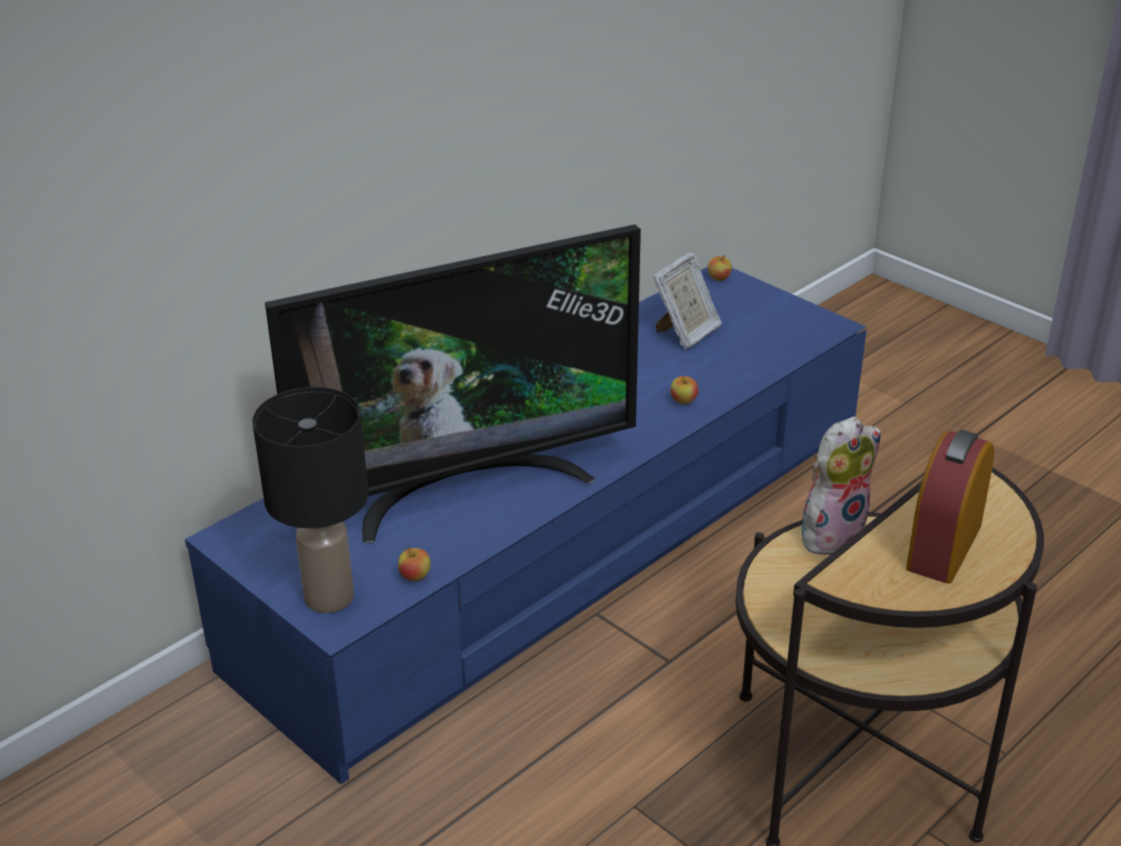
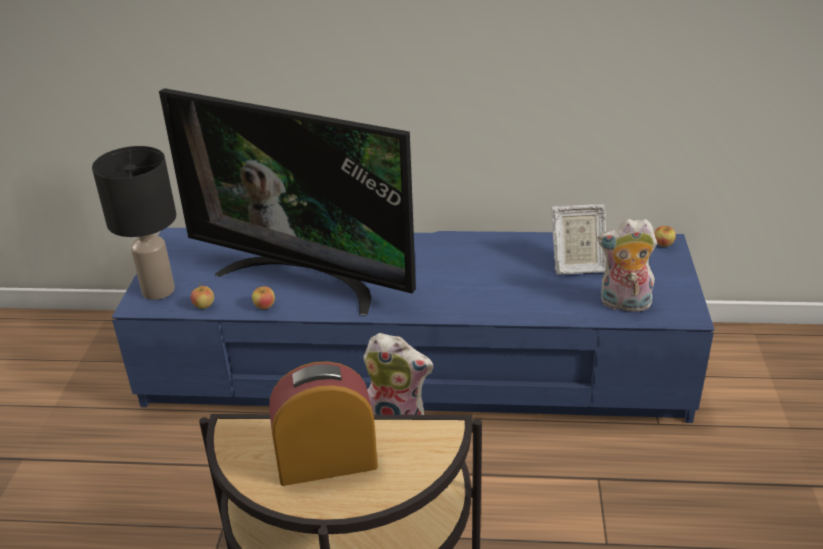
camera: 50 degrees right, 0 degrees up
(683, 401) = (499, 303): apple -> apple (264, 306)
(776, 344) = (623, 304): none -> plush toy

